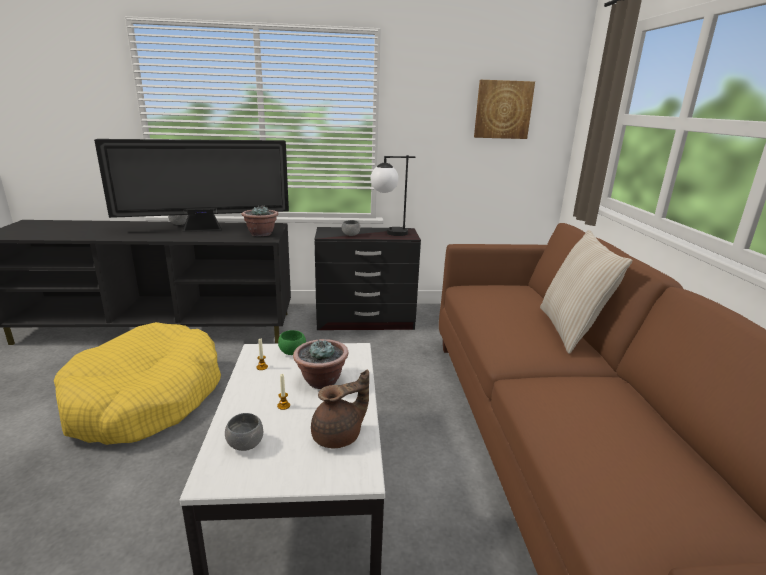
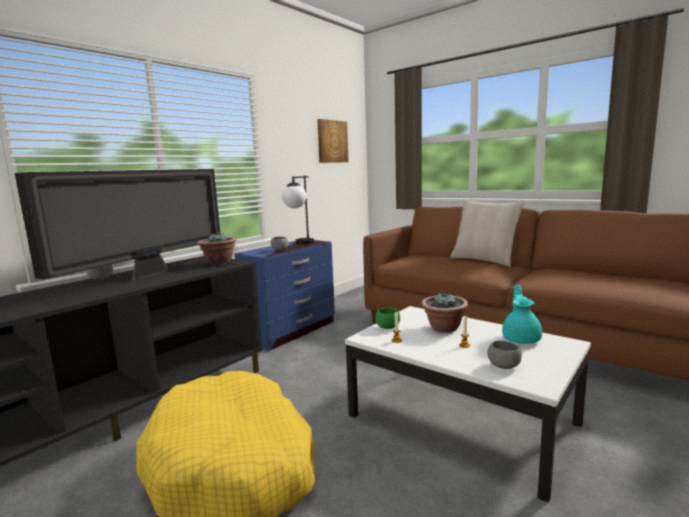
camera: 45 degrees left, 10 degrees down
(339, 436) = (521, 339): brown teapot -> turquoise teapot
(366, 321) = (292, 331): black dresser -> blue dresser

